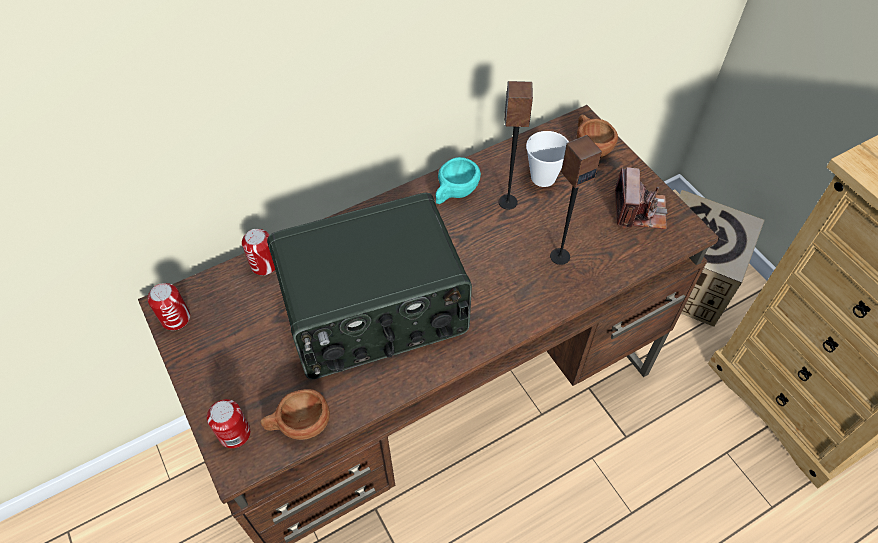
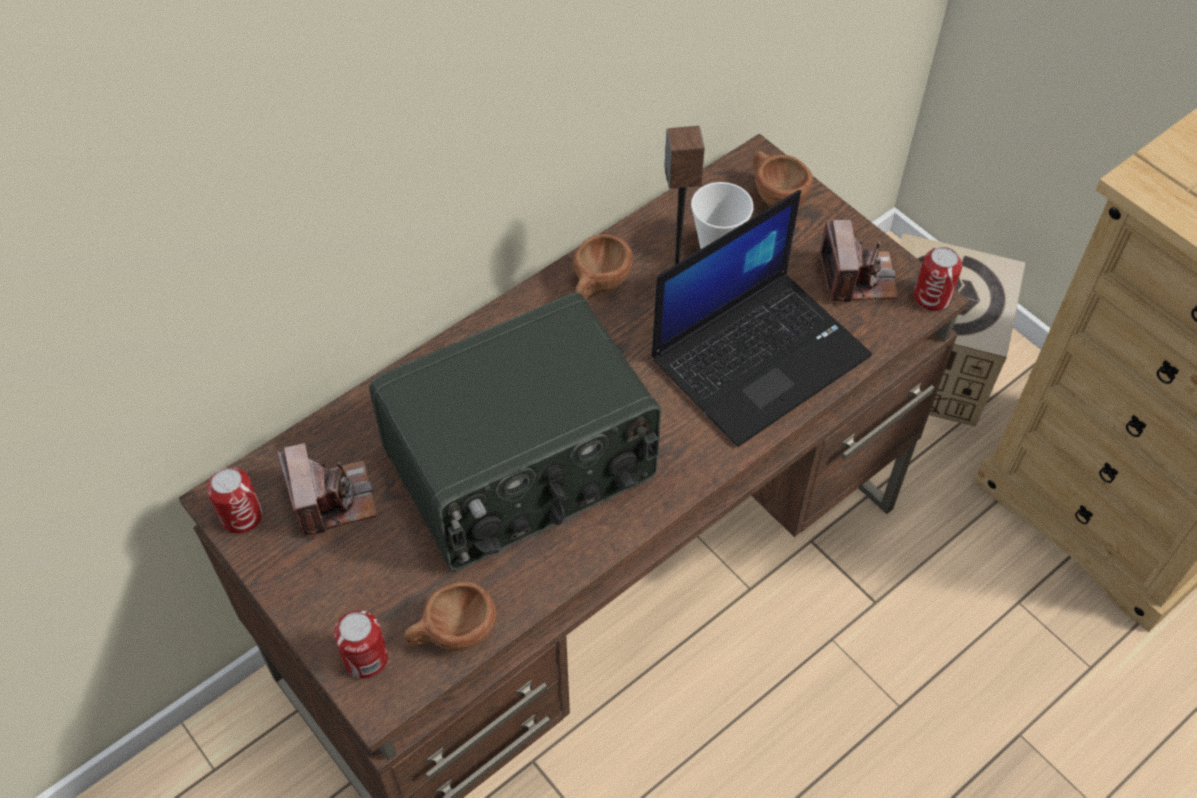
camera: 10 degrees left, 0 degrees up
(239, 315) = (331, 499): none -> camera
(264, 264) = (350, 423): can -> can (931, 297)
(454, 193) = (598, 286): turquoise cup -> brown cup
(559, 256) = (760, 355): speaker -> laptop

